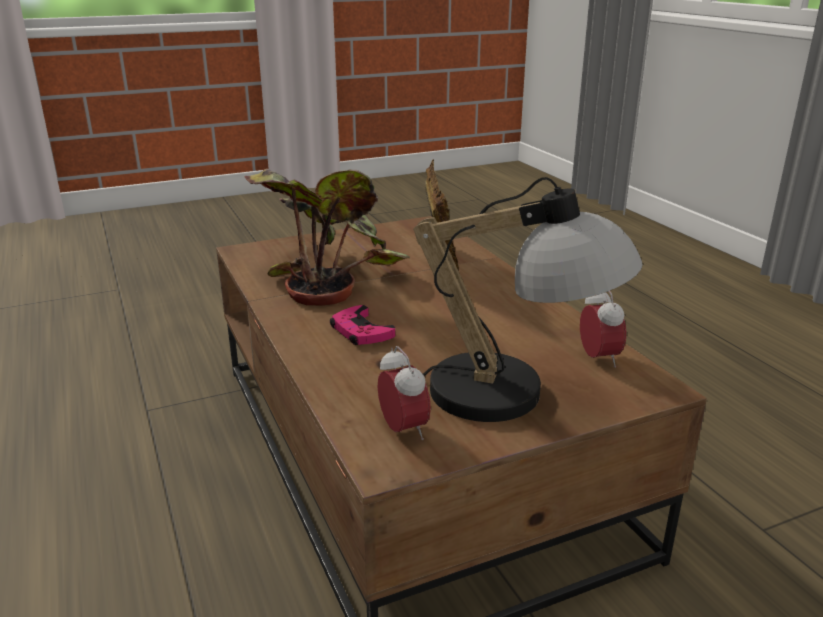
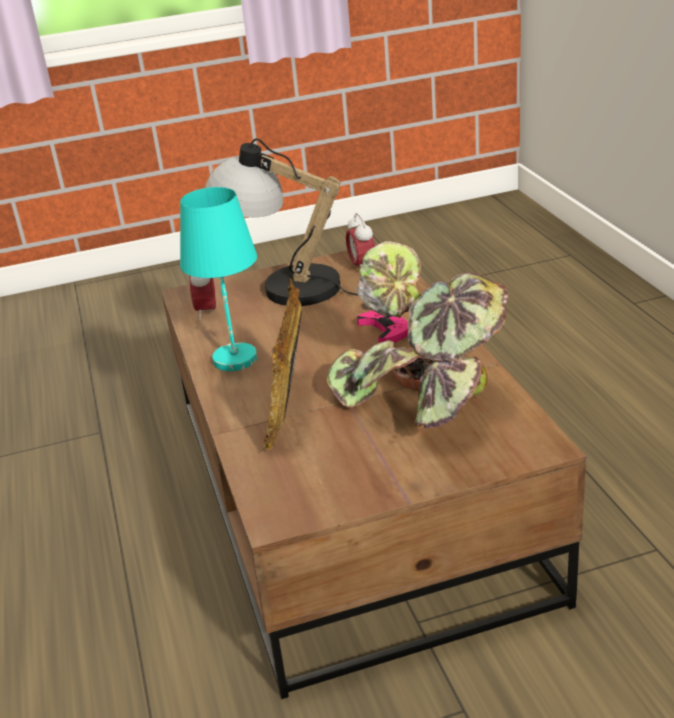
camera: 170 degrees left, 5 degrees up
(520, 306) = (234, 358): none -> turquoise table lamp

